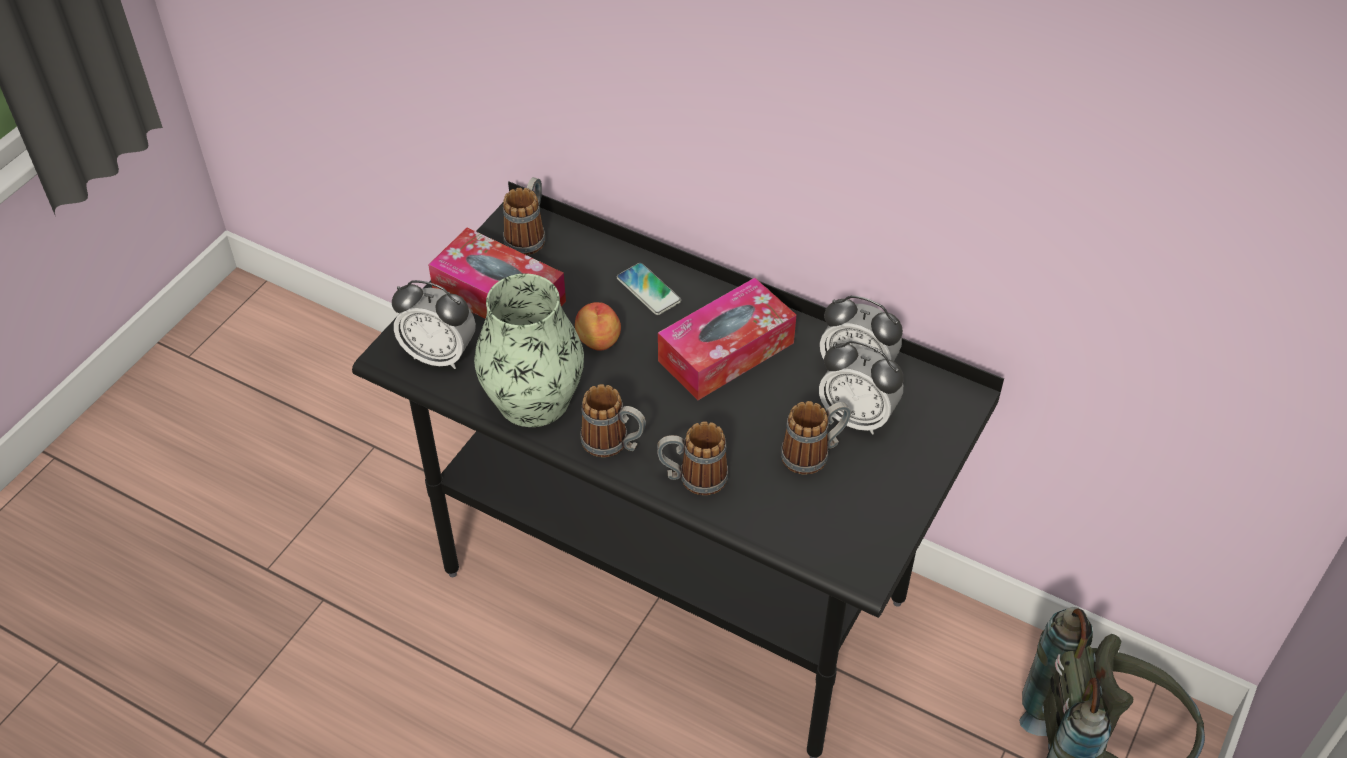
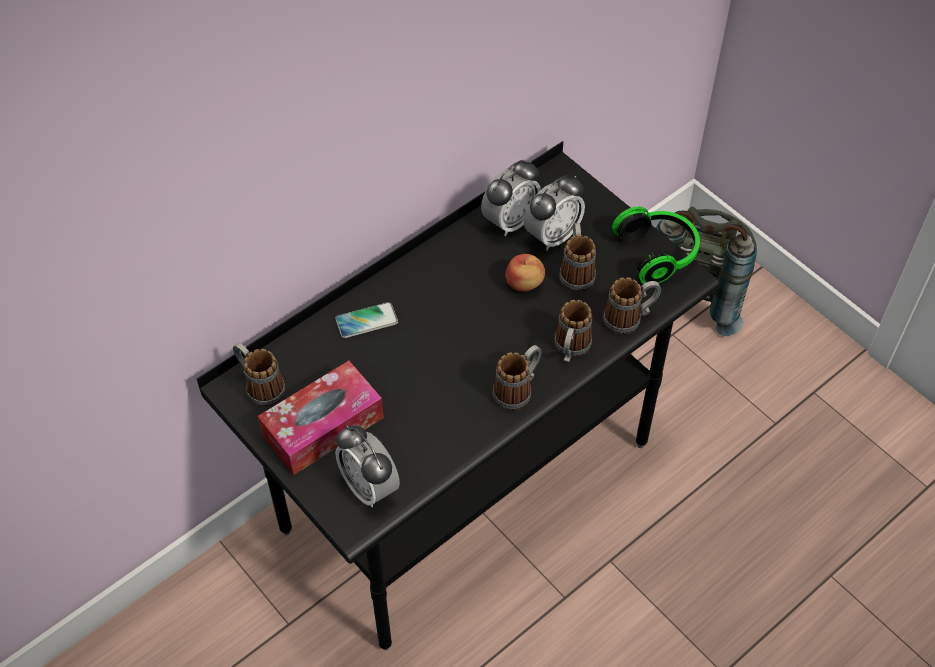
camera: 70 degrees left, 5 degrees up
(439, 354) = (369, 487): alarm clock -> alarm clock turned 105 degrees clockwise
(533, 399) = (449, 431): vase -> none
(597, 341) = (406, 371): apple -> apple (524, 284)
(726, 352) = (456, 291): tissue box -> none
(768, 525) = (629, 318): none -> mug
(888, 531) = (658, 253): none -> headphones

